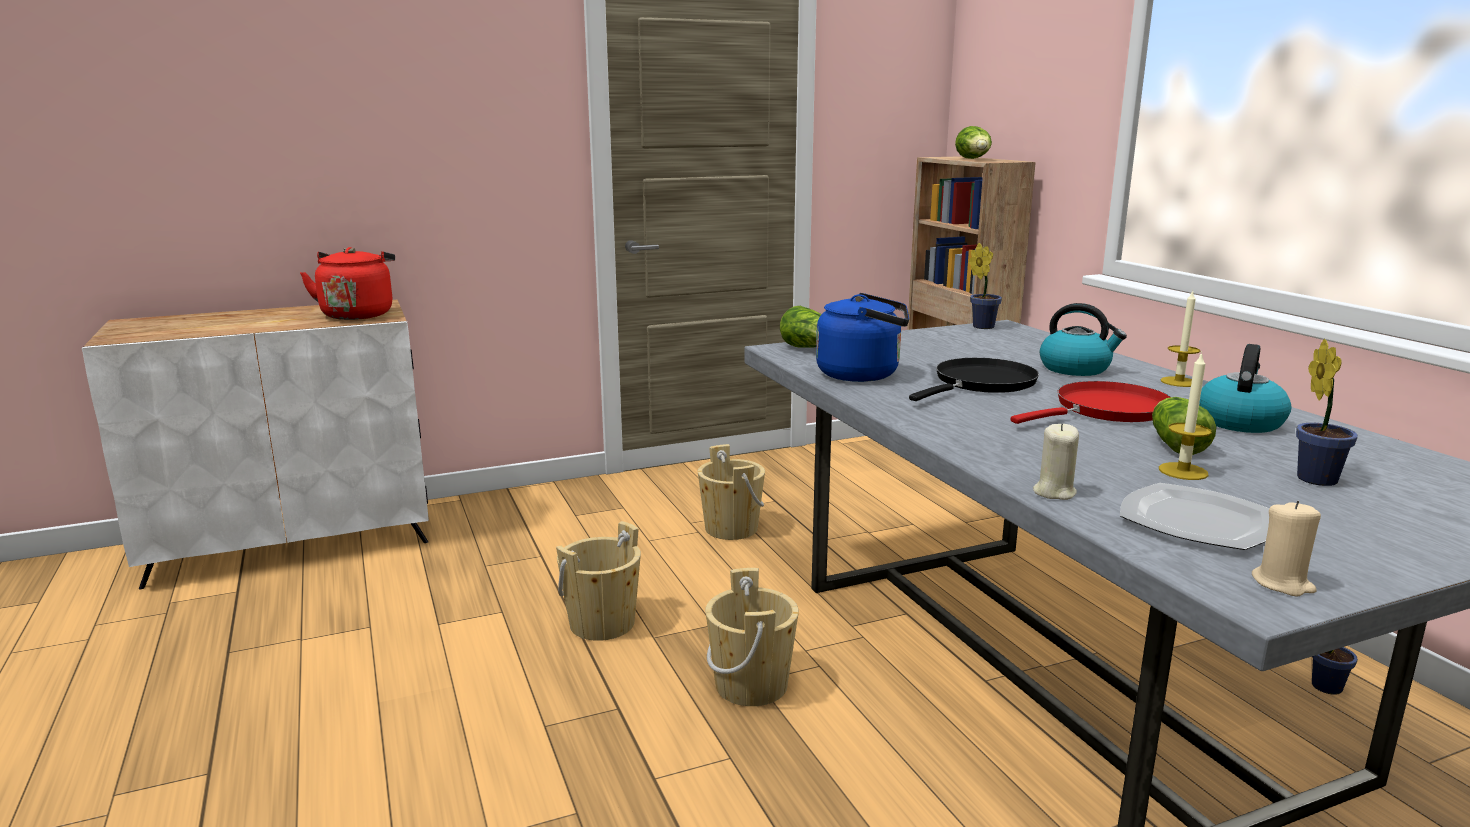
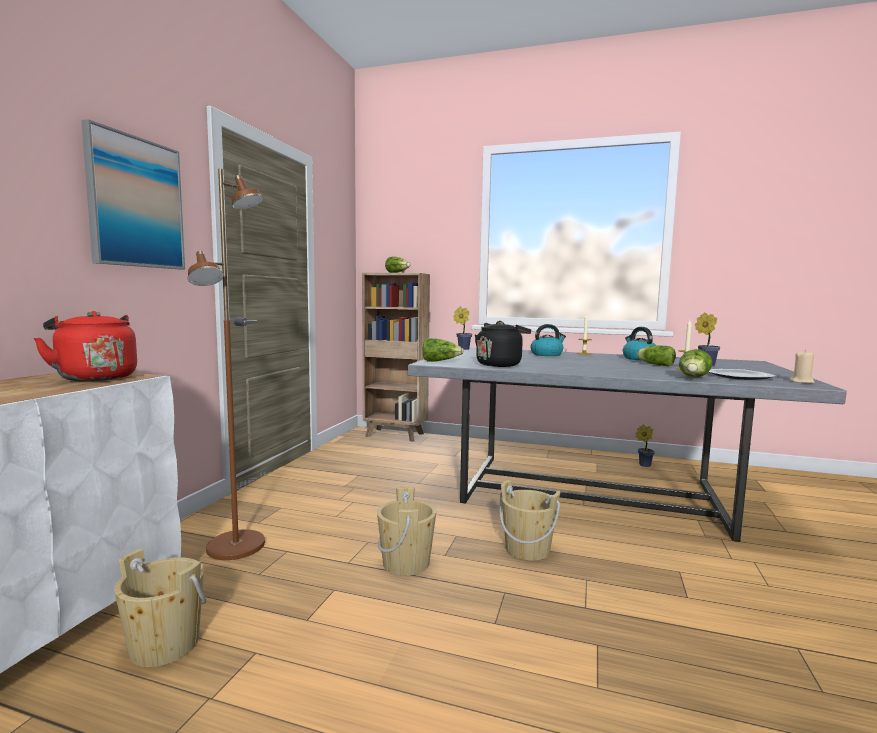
camera: 50 degrees left, 10 degrees down
(463, 107) = (135, 203): none -> picture
(518, 531) = (237, 546): none -> brown floor lamp
(731, 528) = (366, 494): beige bucket -> beige bucket (165, 645)
(863, 374) = (500, 364): blue kettle -> black kettle
(981, 383) = (545, 361): black frying pan -> none
(1054, 492) = (694, 378): beige candle -> lettuce
(1106, 410) = (605, 361): red frying pan -> none

